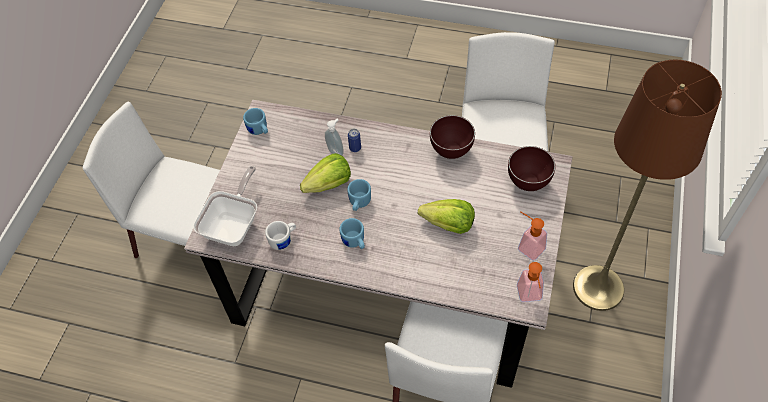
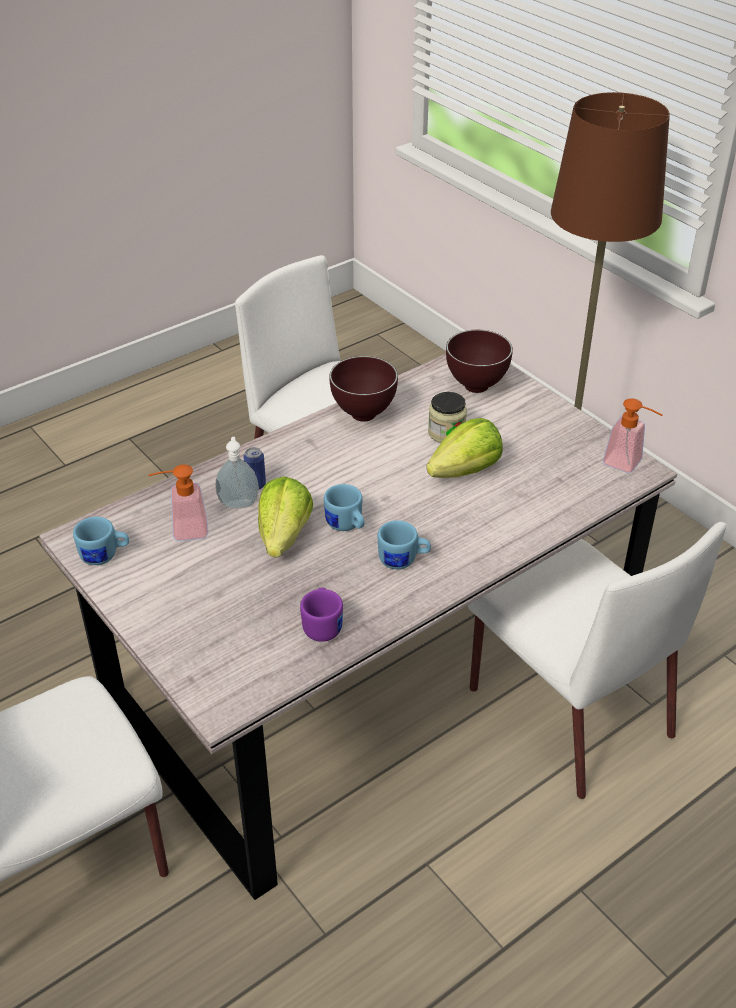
camera: 55 degrees left, 15 degrees down
(234, 225) = (237, 664): frying pan -> none
(284, 240) = (323, 625): white mug -> purple mug
(472, 196) = (446, 433): none -> jar
(527, 246) = (560, 431): soap dispenser -> soap dispenser (182, 530)

